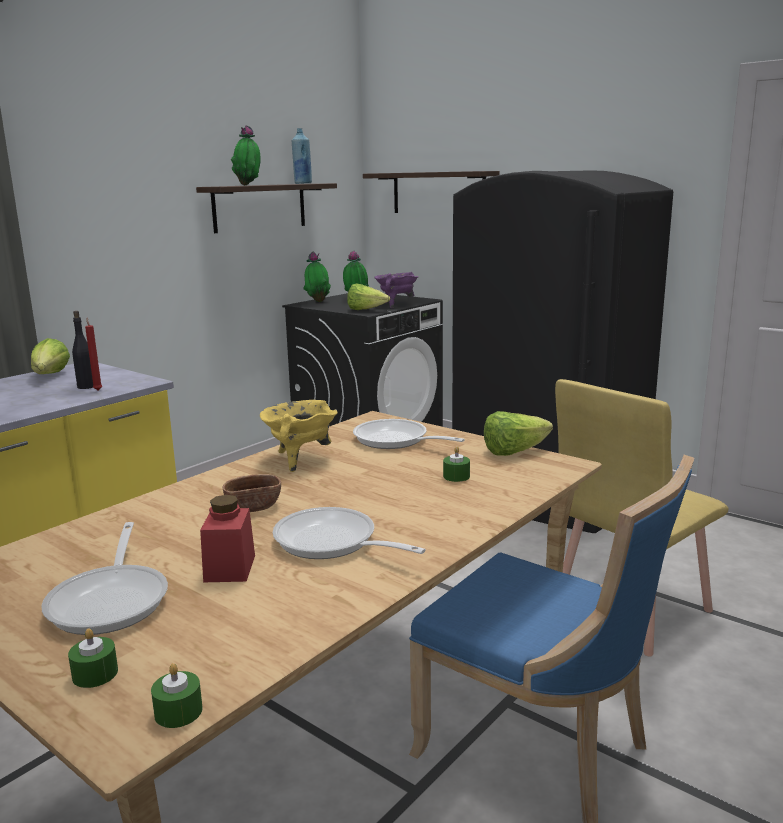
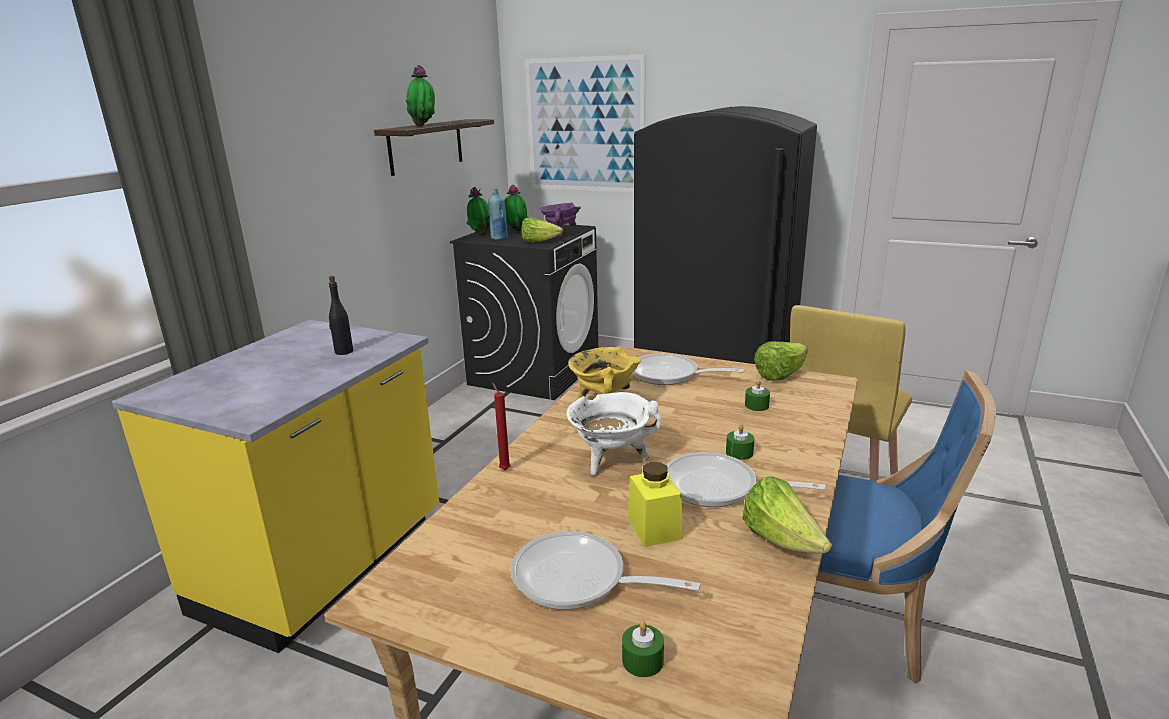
camera: 15 degrees left, 5 degrees up
(50, 376) = (289, 342): lettuce -> lettuce (781, 541)
(97, 390) = (361, 354): red candle -> red candle (504, 469)
(112, 600) = (578, 580): frying pan -> frying pan turned 135 degrees clockwise
(178, 711) = (755, 682): green candle -> green candle (739, 453)
(230, 568) = (654, 528): red jar -> yellow jar
(253, 507) = (611, 461): brown bowl -> white cooking pot
(302, 183) = (462, 120): blue bottle -> blue bottle (499, 238)
(438, 193) = (585, 125): shelf -> picture

